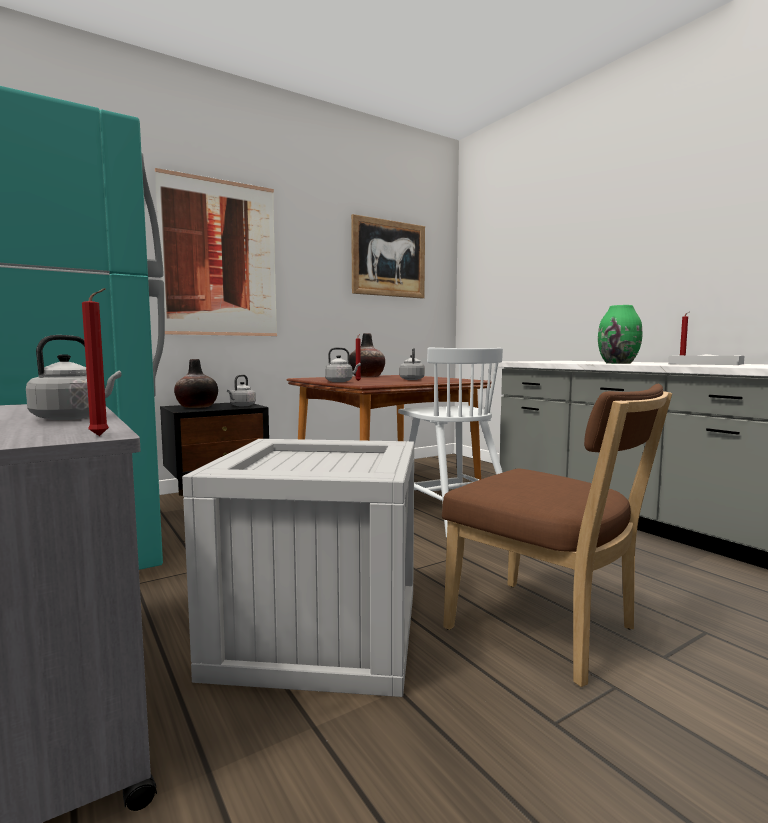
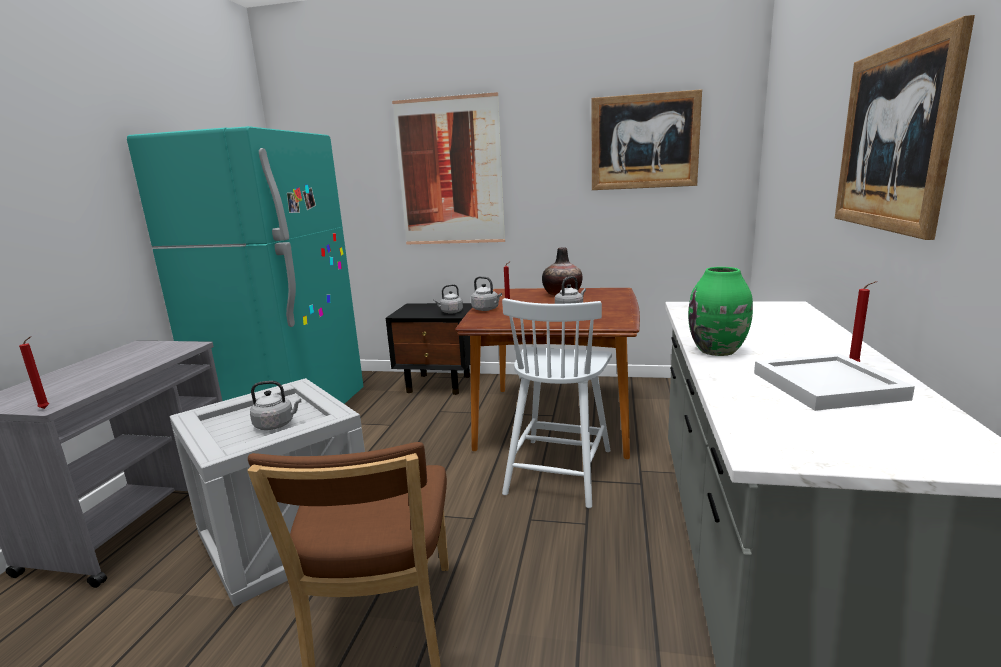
camera: 45 degrees right, 10 degrees up
(73, 417) = (116, 375): grey kettle -> grey kettle (276, 425)
(197, 407) = (421, 309): vase -> none
(650, 244) = (893, 139): none -> picture

